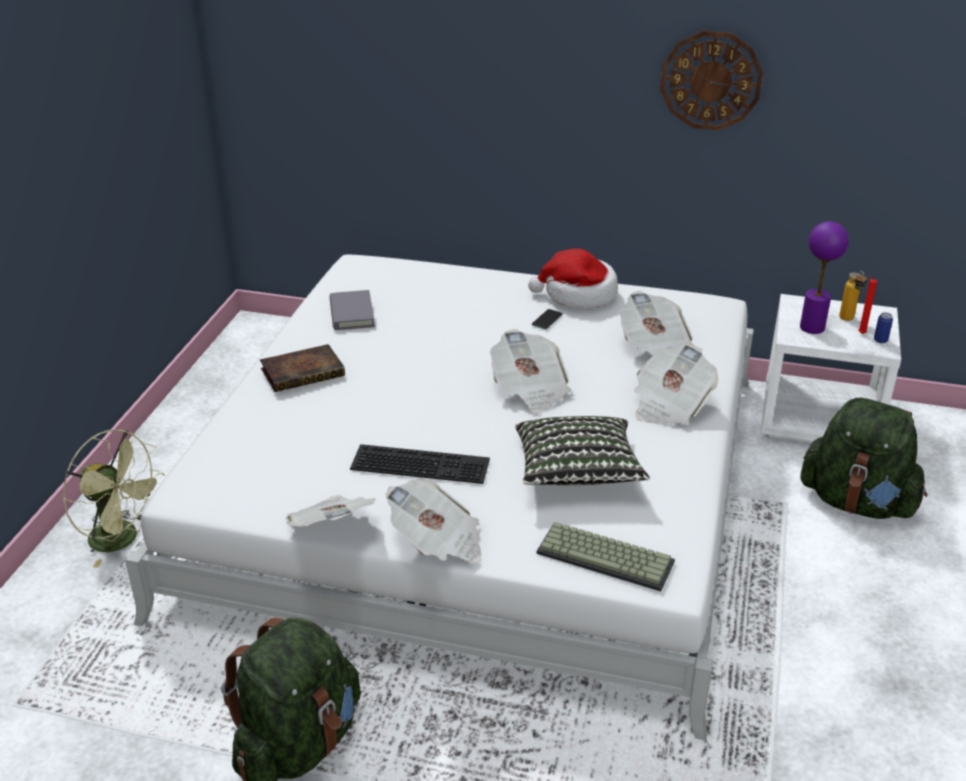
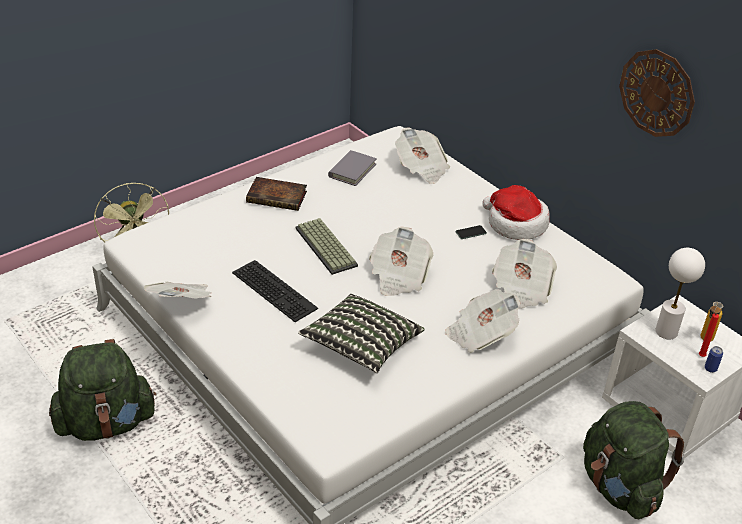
camera: 35 degrees right, 5 degrees up
(437, 543) = (227, 344): newspaper -> newspaper (421, 168)
(607, 556) = (311, 408): keyboard -> keyboard (327, 247)
(811, 327) = (666, 331): purple table lamp -> white table lamp

